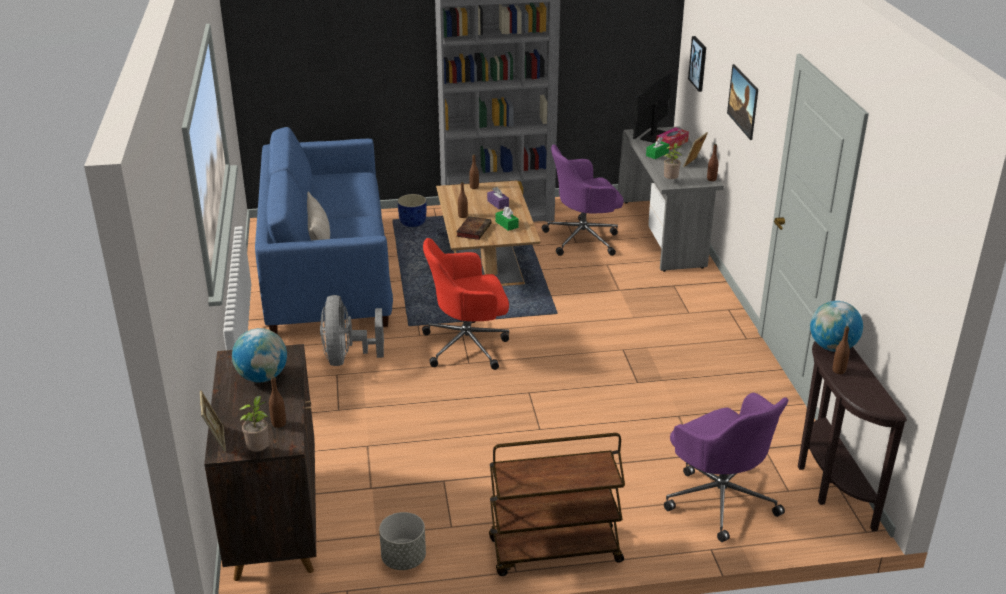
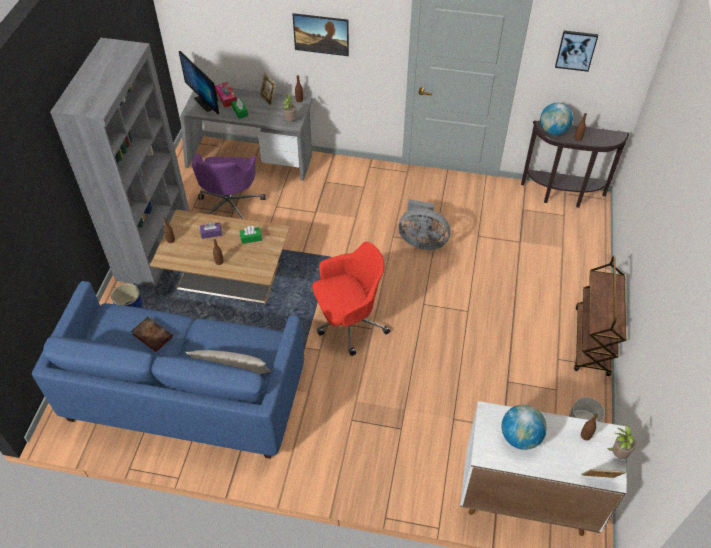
camera: 70 degrees left, 20 degrees up
(275, 522) = (526, 498): brown cabinet -> white cabinet
(347, 358) = (330, 407): grey fan -> grey fan (422, 241)
(468, 345) = (348, 322): red office chair -> red office chair turned 120 degrees counterclockwise
(473, 230) = (248, 261): book -> book (151, 335)
(698, 63) = (213, 29): picture -> picture (576, 50)
(720, 498) = (563, 247): purple office chair -> none

